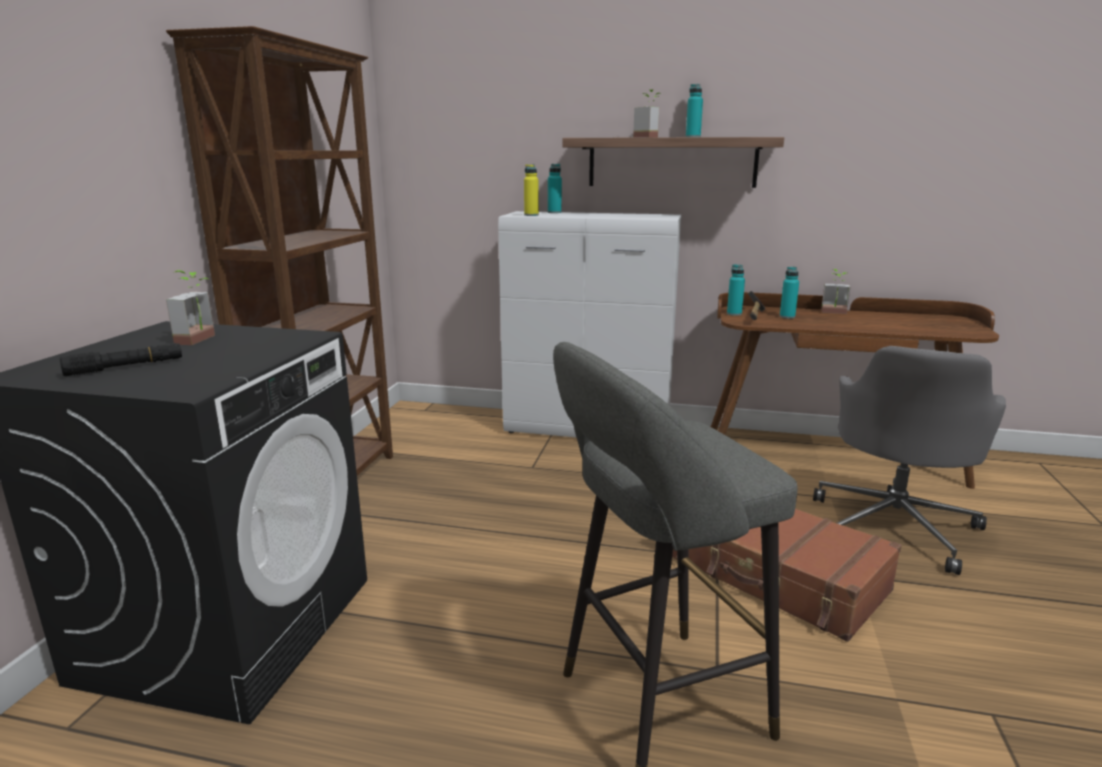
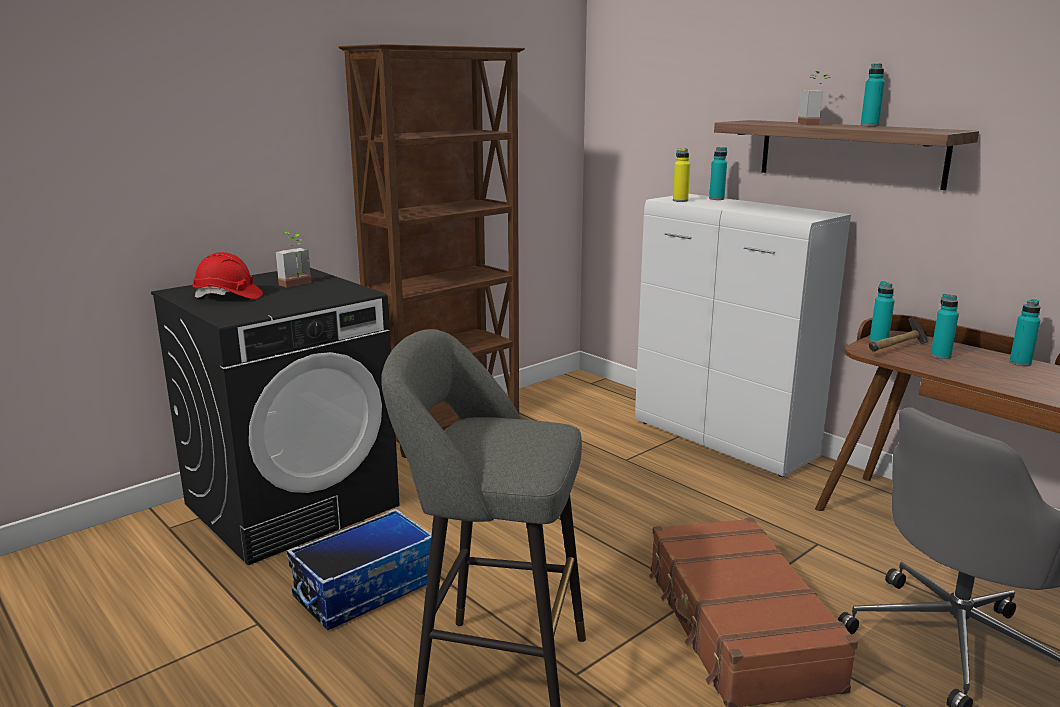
camera: 35 degrees right, 0 degrees up
(125, 367) = (228, 296): black flashlight -> red hard hat
(431, 685) = (365, 589): none -> storage box
(834, 313) = (1020, 363): potted plant -> turquoise bottle

